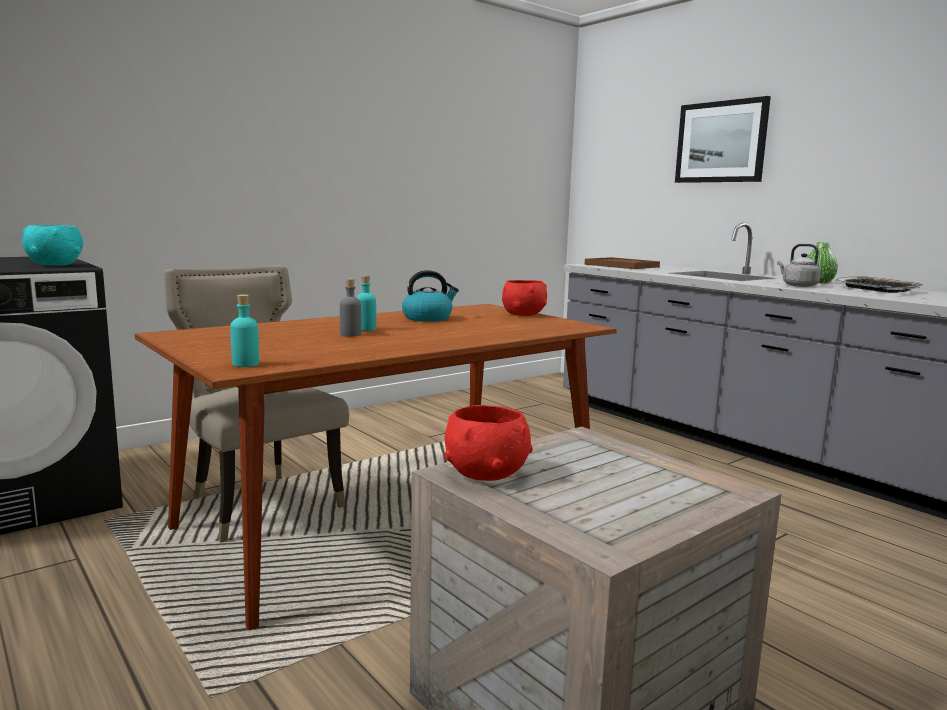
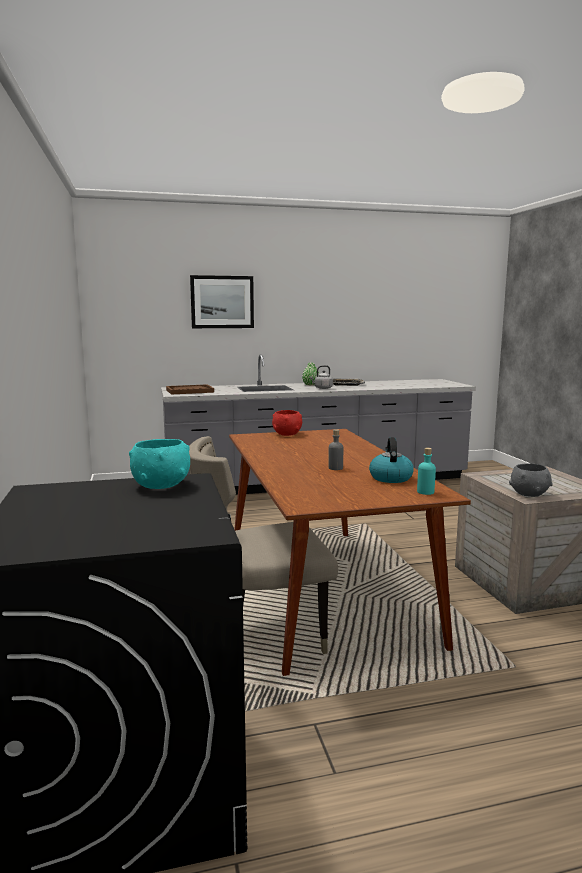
camera: 65 degrees left, 0 degrees up
(366, 329) = (316, 464): turquoise bottle -> none
(428, 318) = (283, 450): kettle -> kettle (390, 478)
(486, 474) = (530, 494): red bowl -> grey bowl

